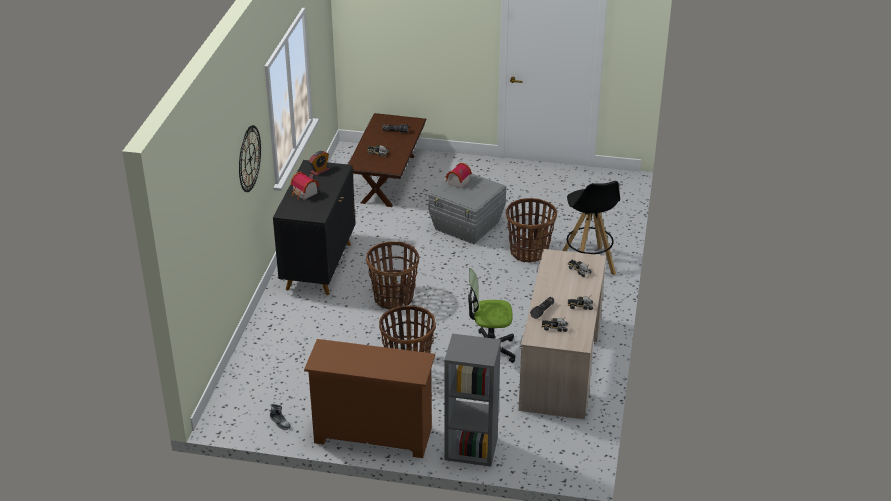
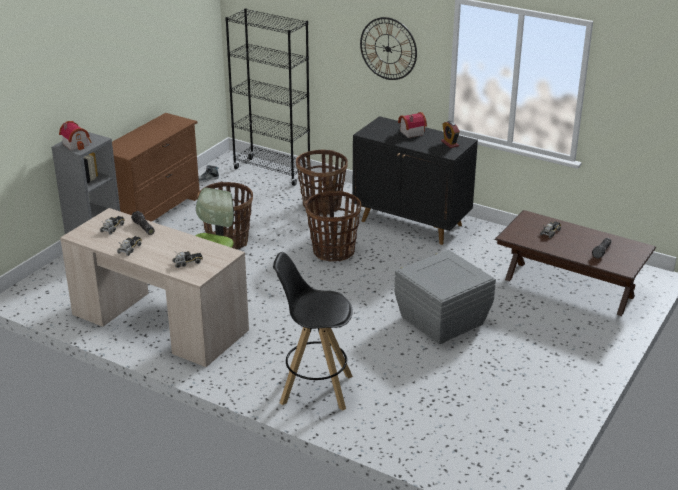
camera: 110 degrees right, 5 degrees down
(243, 378) = (272, 172): none -> black bookcase
(457, 182) = (462, 269): toy house -> toy house (76, 144)
(529, 252) = (364, 351): basket -> basket (322, 206)

